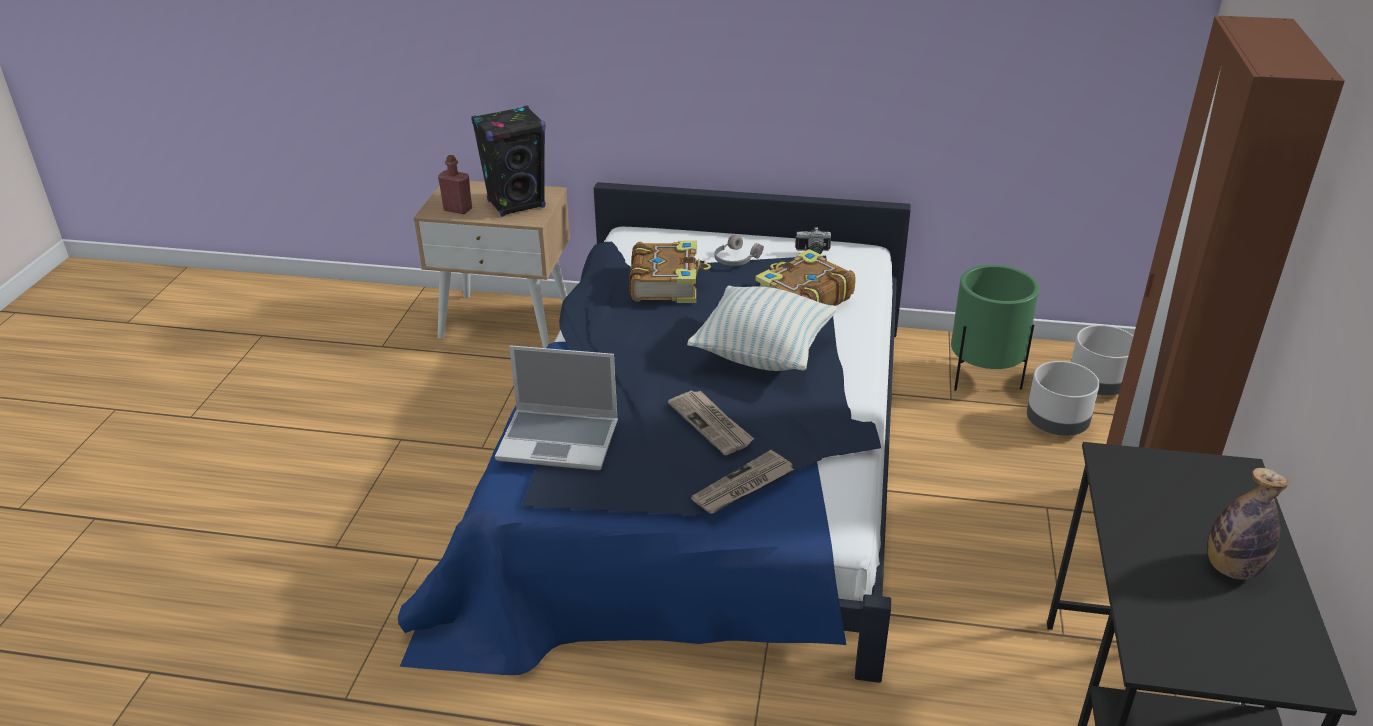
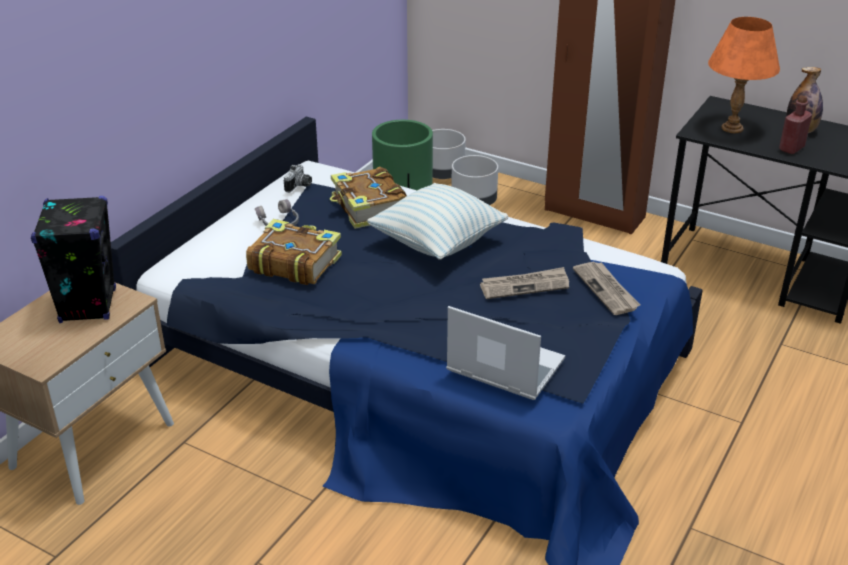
camera: 70 degrees left, 0 degrees up
(458, 209) = (57, 347): red bottle -> red bottle (791, 148)
(560, 440) = (503, 366): laptop -> laptop turned 90 degrees counterclockwise
(1162, 492) = (732, 128): none -> orange table lamp

